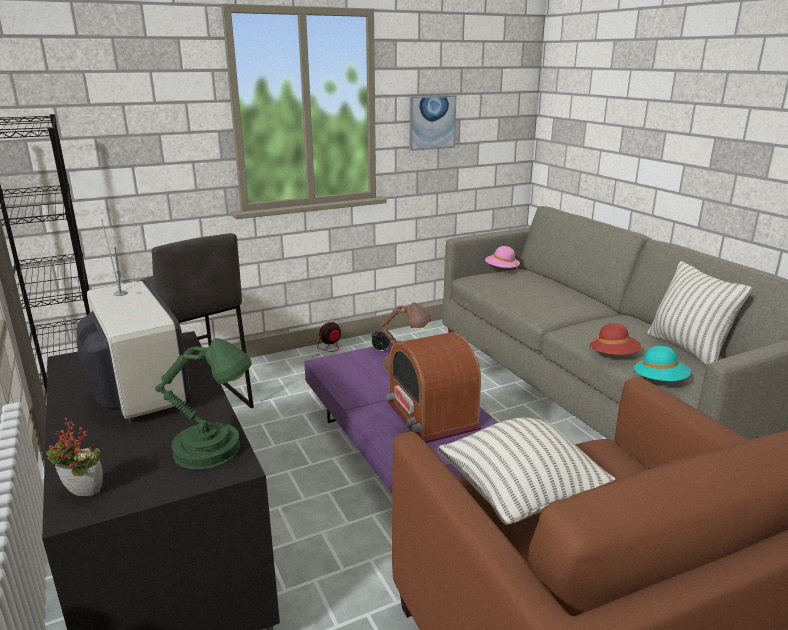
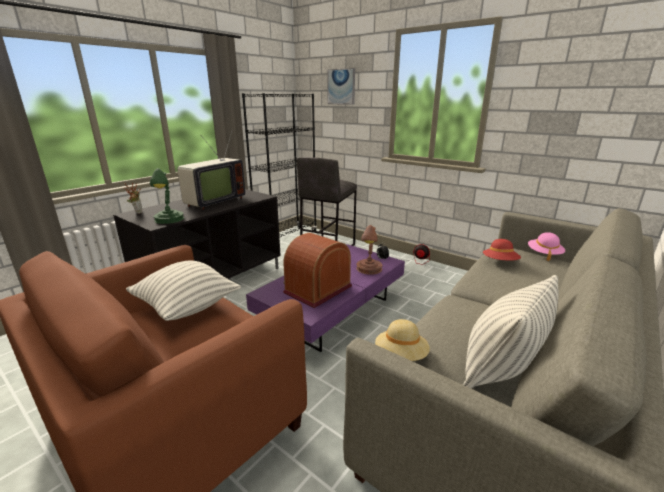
camera: 65 degrees right, 0 degrees up
(431, 122) = (544, 112): picture -> picture (341, 86)
(613, 355) = (431, 326): red hat -> red hat (500, 262)
(659, 381) = (401, 355): turquoise hat -> beige hat

